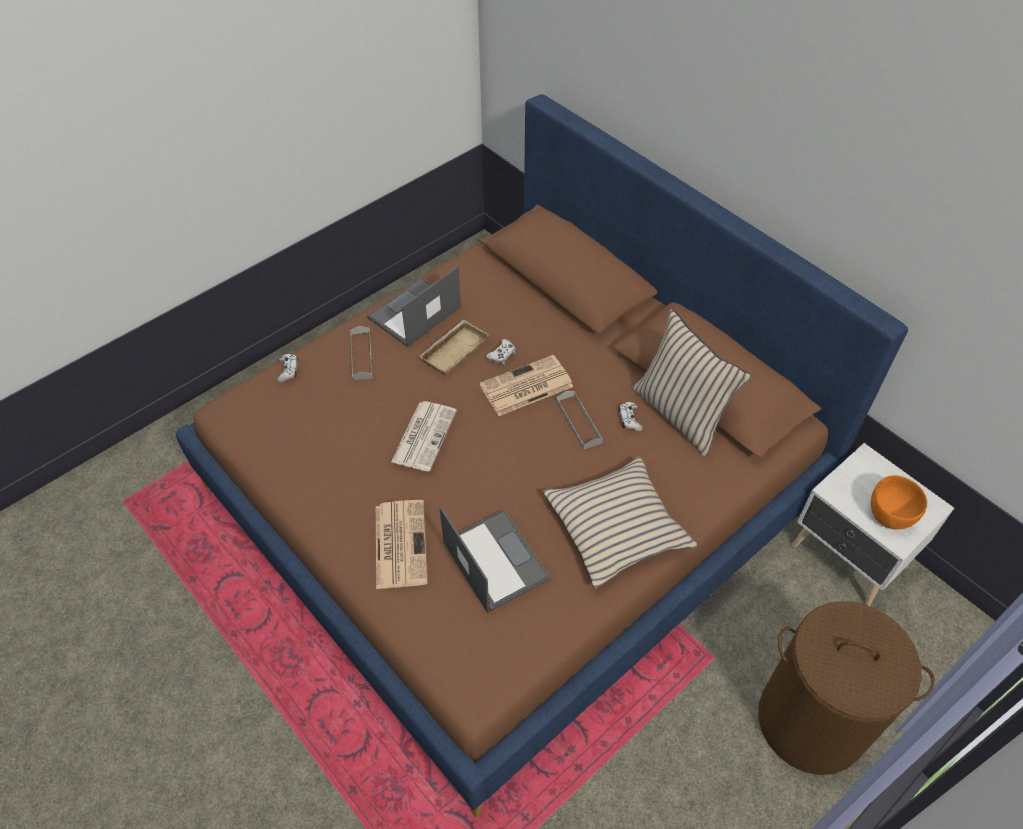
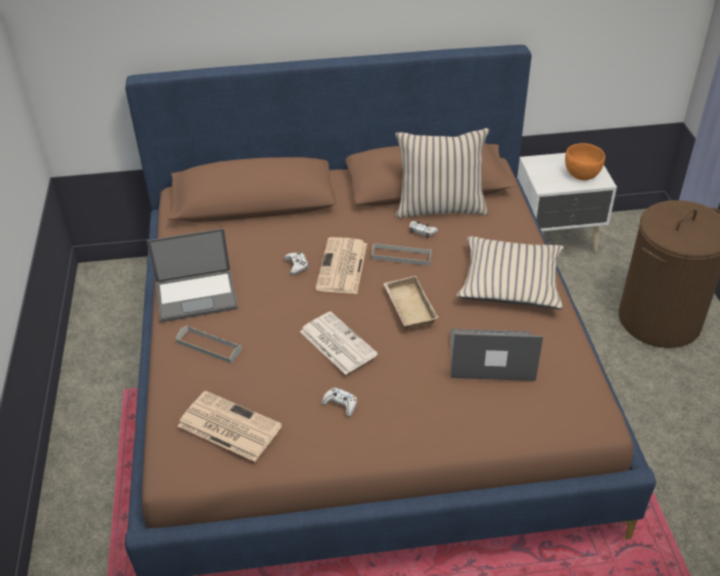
camera: 55 degrees left, 10 degrees down
(288, 370) = (173, 402): white game controller -> white game controller (340, 404)
(400, 543) = (431, 404): newspaper -> newspaper (228, 426)
(414, 313) = (197, 295): laptop -> laptop turned 90 degrees counterclockwise
(453, 350) = (263, 289): beige tray -> beige tray (407, 306)

